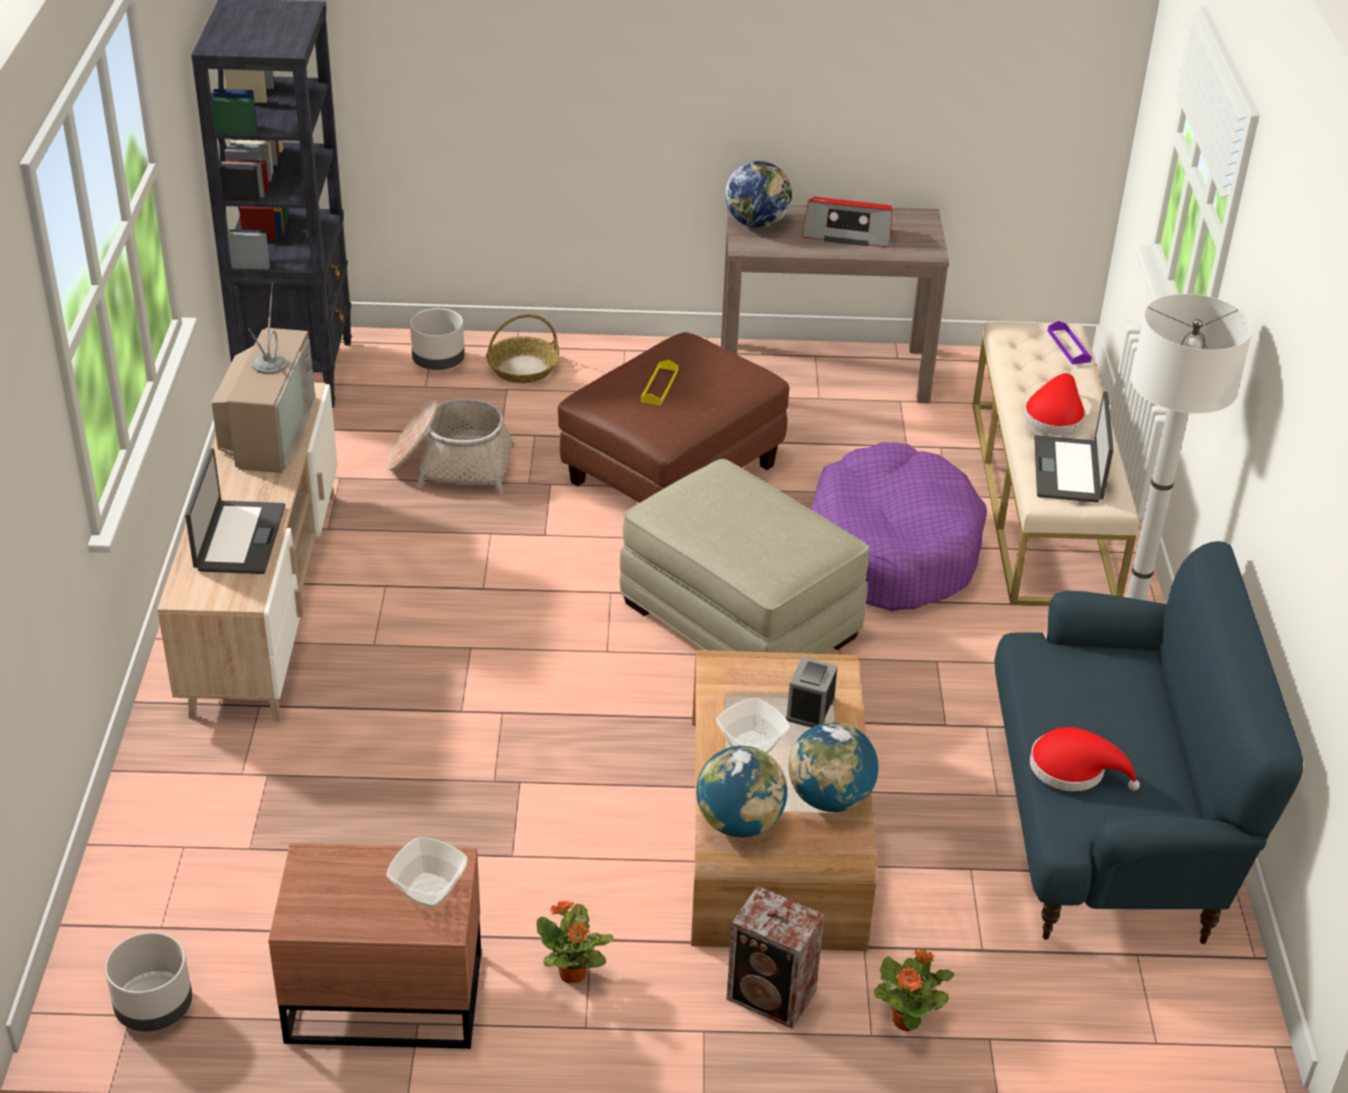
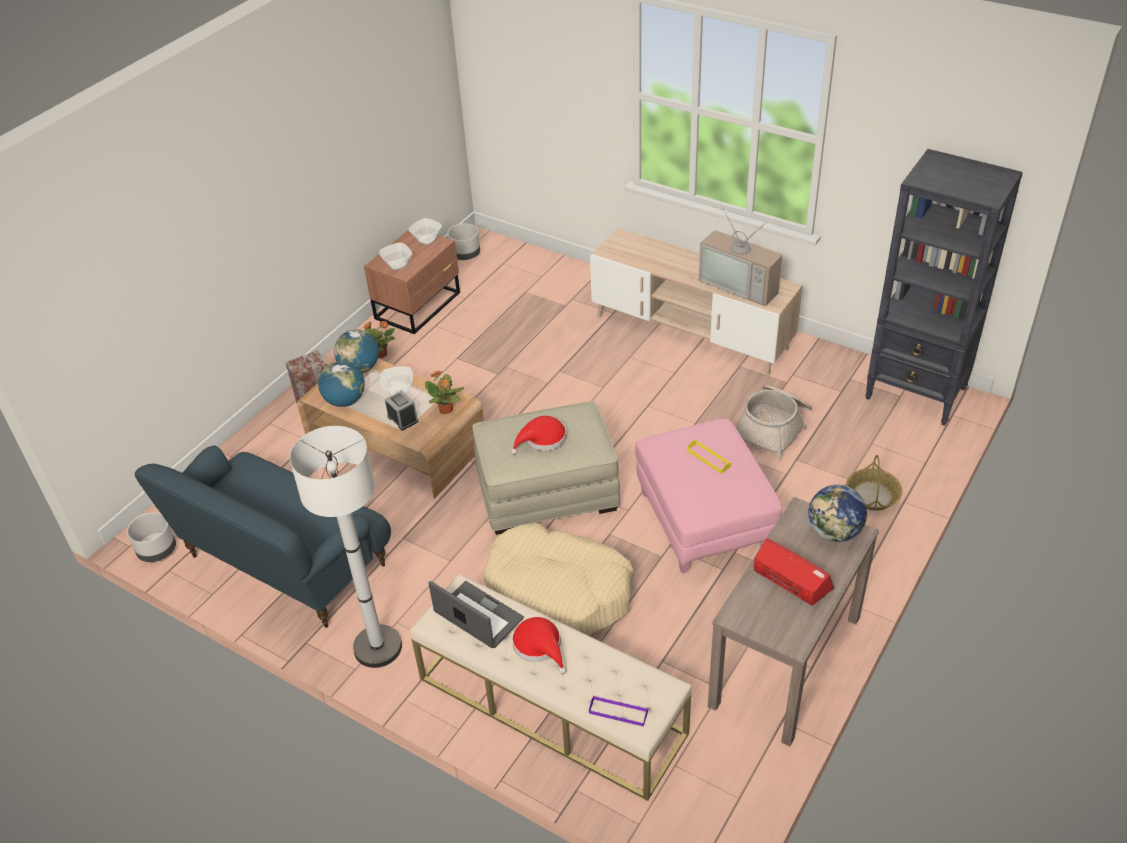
camera: 125 degrees right, 5 degrees up
(238, 538) = (652, 257): laptop -> none
(309, 888) = (427, 239): none -> bowl
(438, 363) = (899, 458): grey planter -> grey planter (157, 551)
(672, 476) = (703, 520): brown ottoman -> pink ottoman
(848, 233) = (791, 580): radio -> radio turned 90 degrees clockwise
(892, 549) = (559, 593): purple dog bed -> beige dog bed
(906, 1020) = (265, 436): potted plant -> potted plant (446, 410)
(1074, 769) = (273, 484): red hat -> red hat (542, 439)

